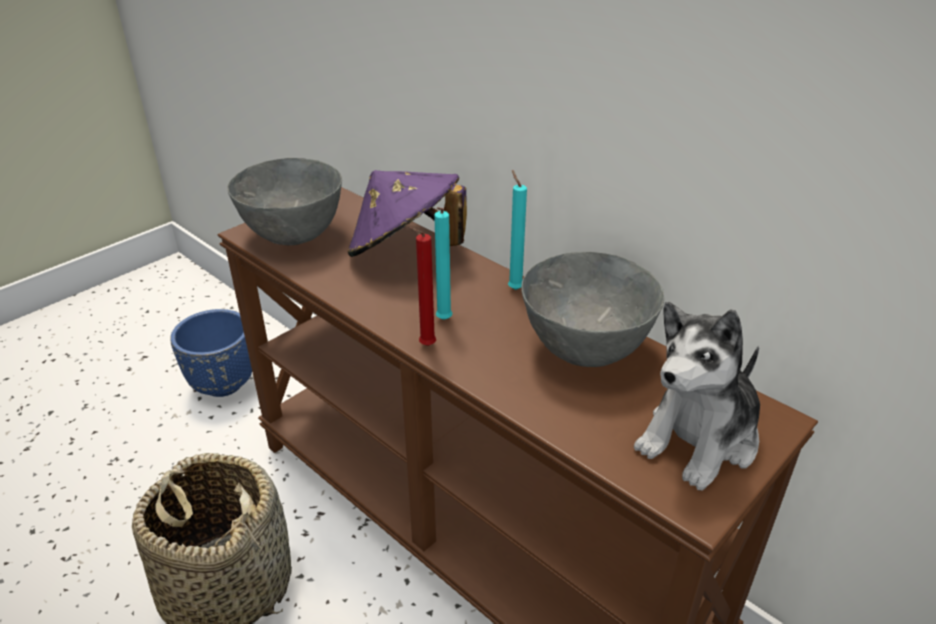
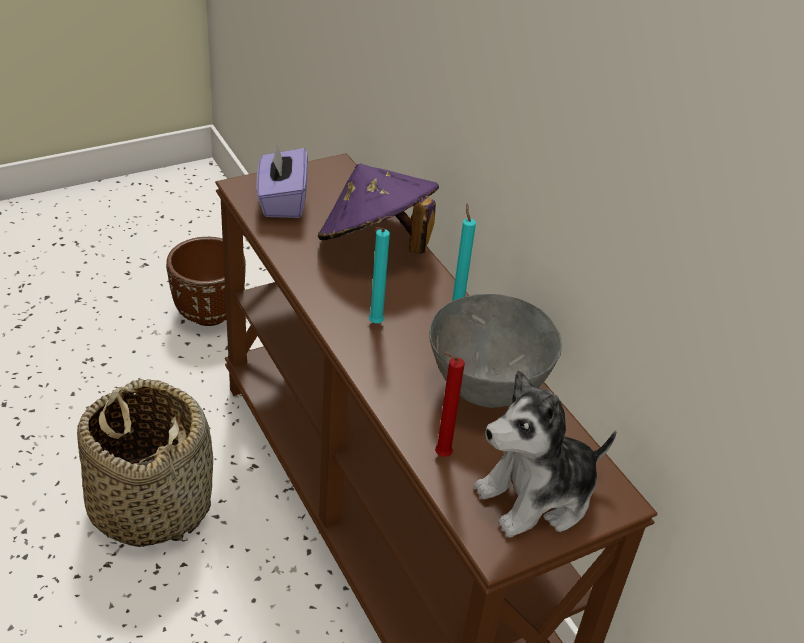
camera: 15 degrees right, 5 degrees up
(222, 385) = (208, 314): blue planter -> brown planter
(294, 235) = (282, 201): grey bowl -> purple tissue box
(425, 346) = (346, 344): red candle -> red candle (440, 455)

